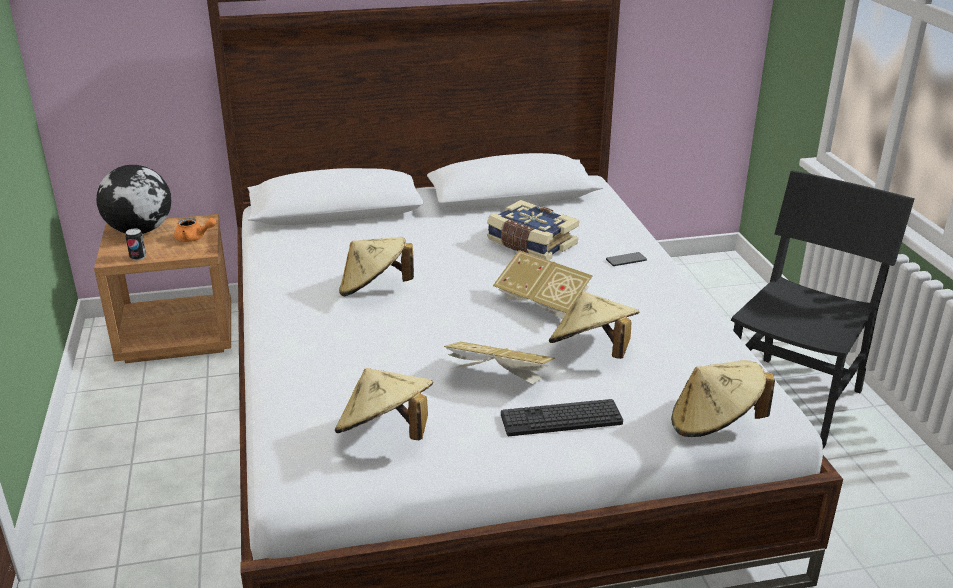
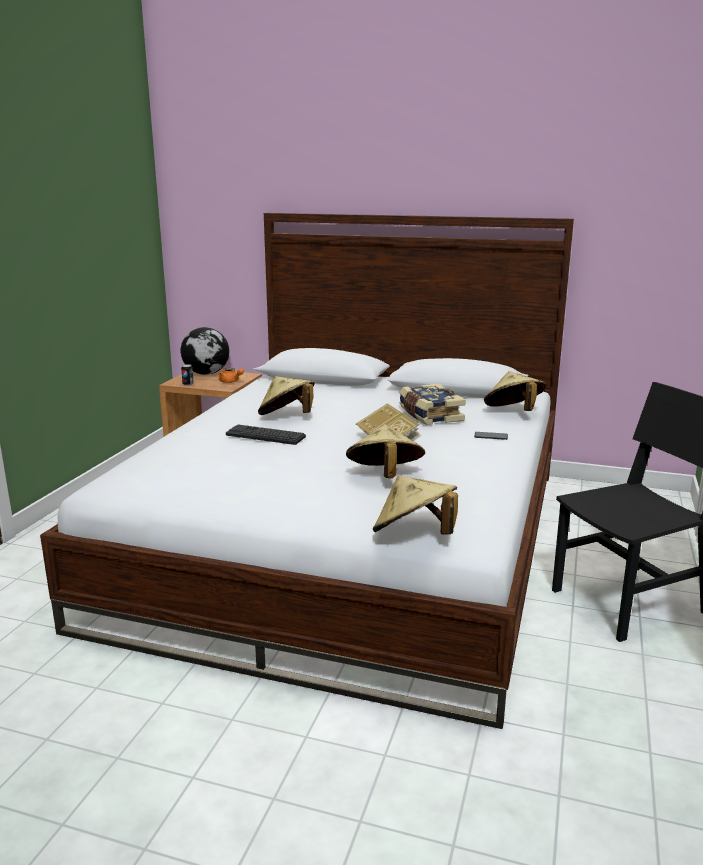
camera: 30 degrees right, 10 degrees down
(386, 434) = (181, 480): beige hat -> beige hat (513, 412)
(498, 380) = (295, 474): book -> none
(561, 419) = (306, 503): keyboard -> keyboard (265, 436)

